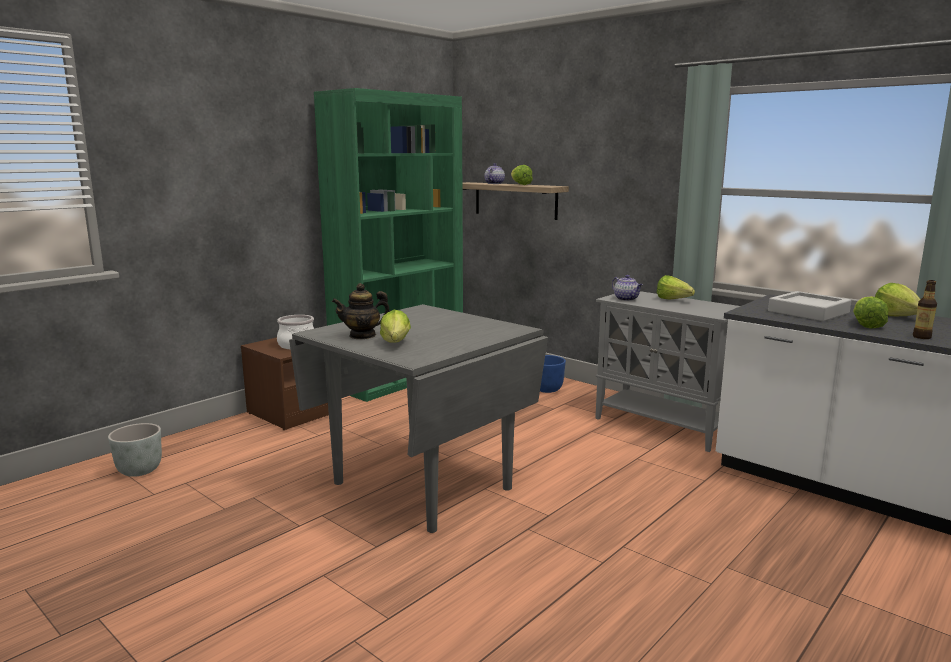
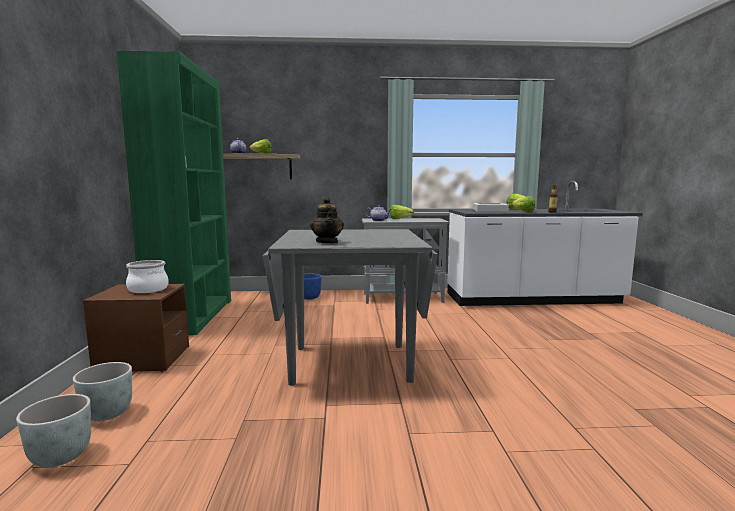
camera: 45 degrees left, 5 degrees down
(203, 451) = (108, 413): none -> grey planter
(363, 335) = (327, 242): teapot -> teapot turned 45 degrees counterclockwise
(394, 345) = (369, 242): lettuce -> none

